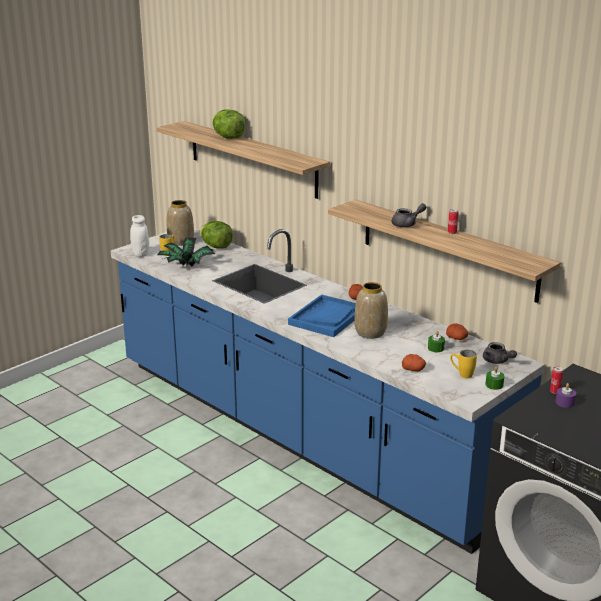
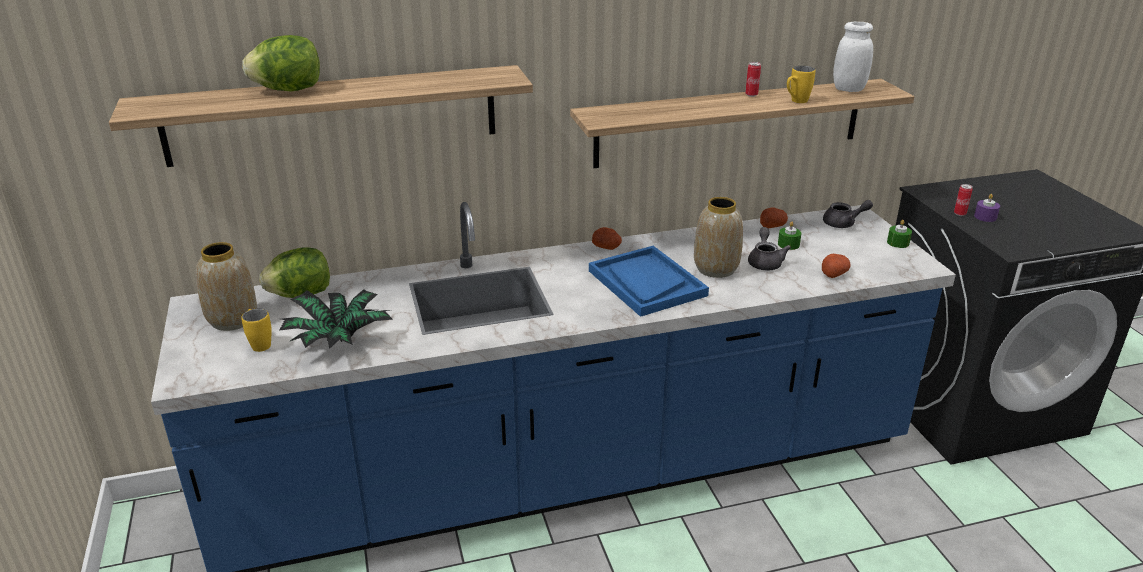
camera: 60 degrees left, 5 degrees up
(140, 254) = (222, 373): white jar -> white jar (848, 89)
(407, 224) = (699, 106): grey teapot -> grey teapot (765, 262)
(461, 374) = (863, 251): yellow mug -> yellow mug (796, 102)

